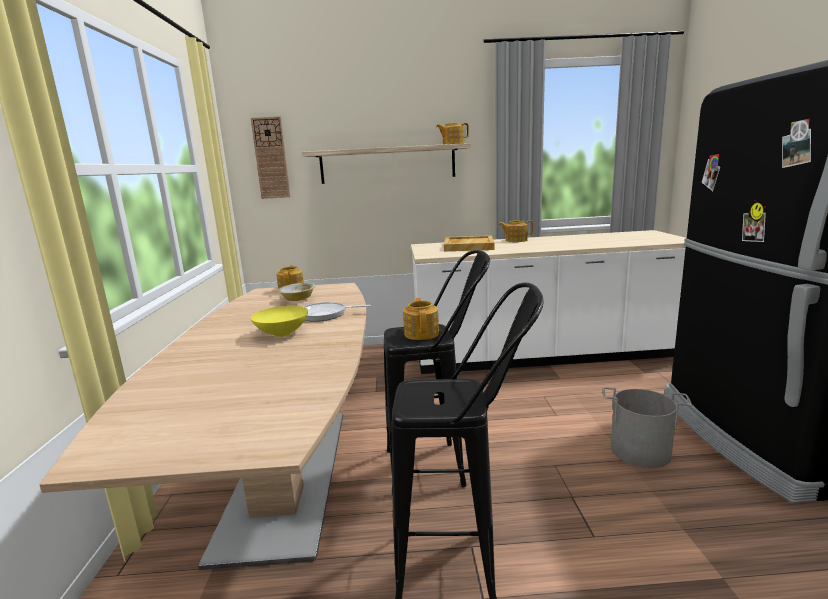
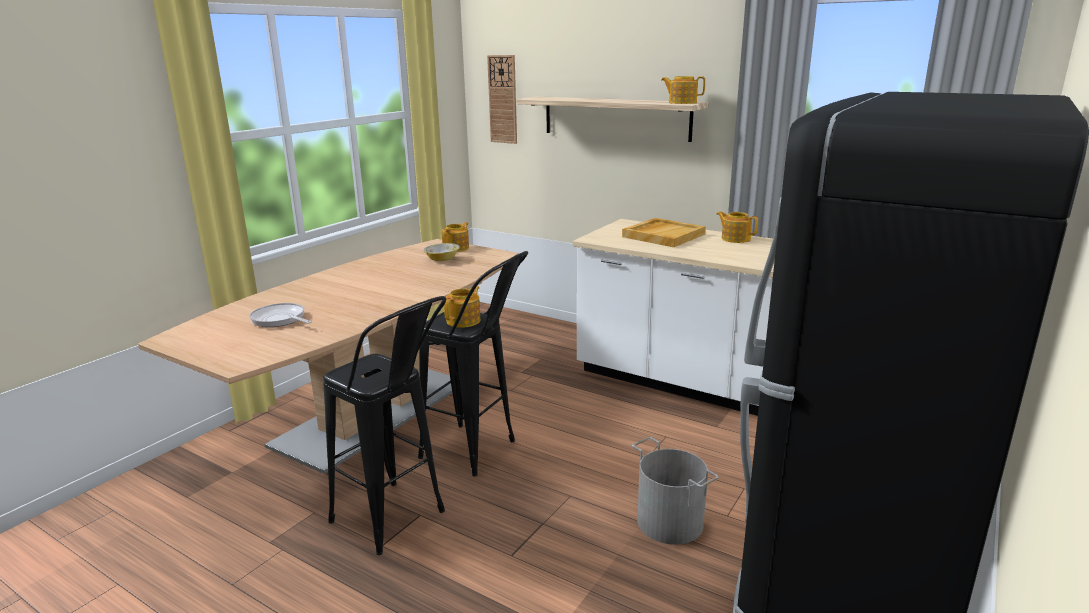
camera: 35 degrees right, 5 degrees up
(282, 334) = (373, 290): yellow bowl -> none
(325, 315) = (430, 281): frying pan -> frying pan (280, 319)

